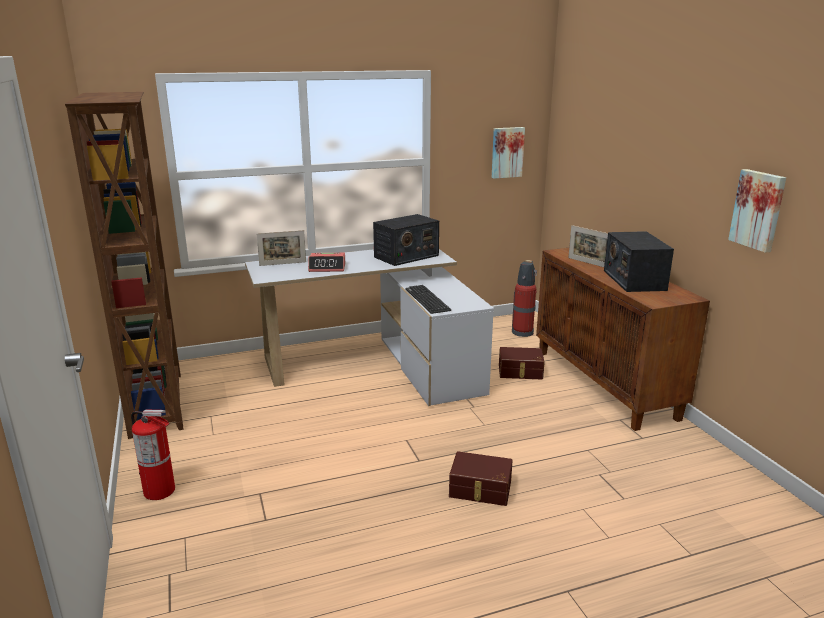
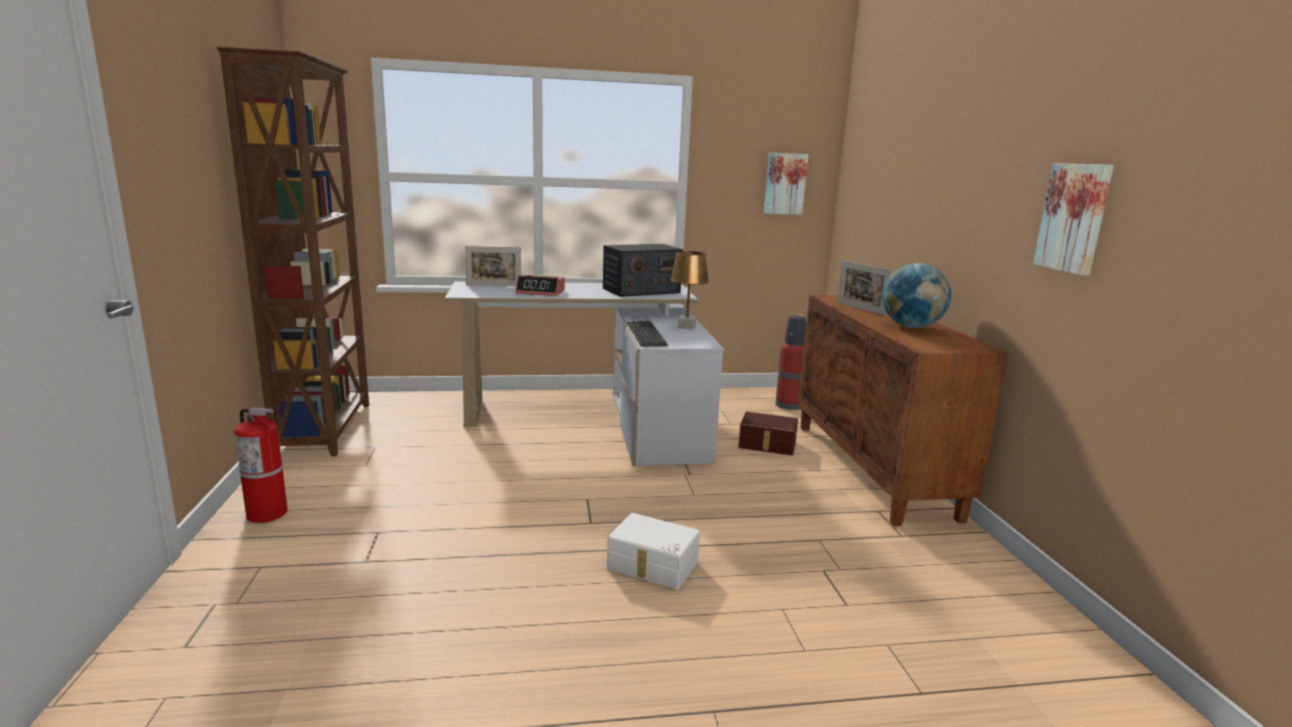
camera: 10 degrees right, 5 degrees down
(453, 287) = (686, 327): none -> brown table lamp
(480, 489) = (652, 566): brown storage box -> white storage box
(634, 280) = (911, 327): radio -> globe

